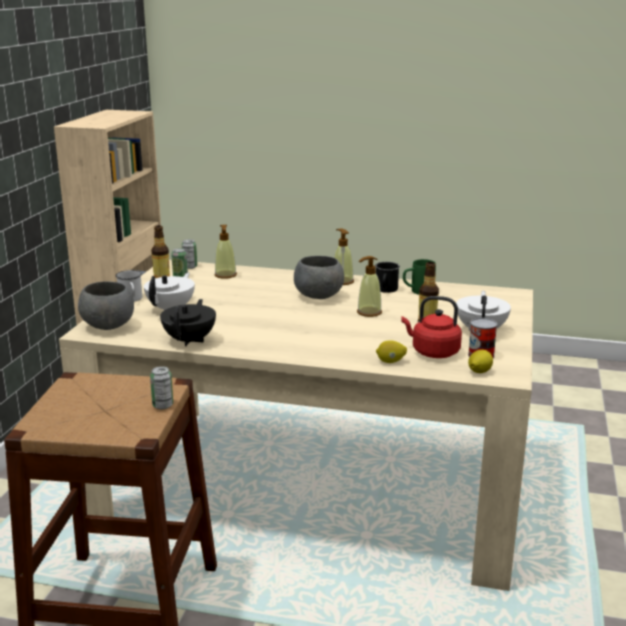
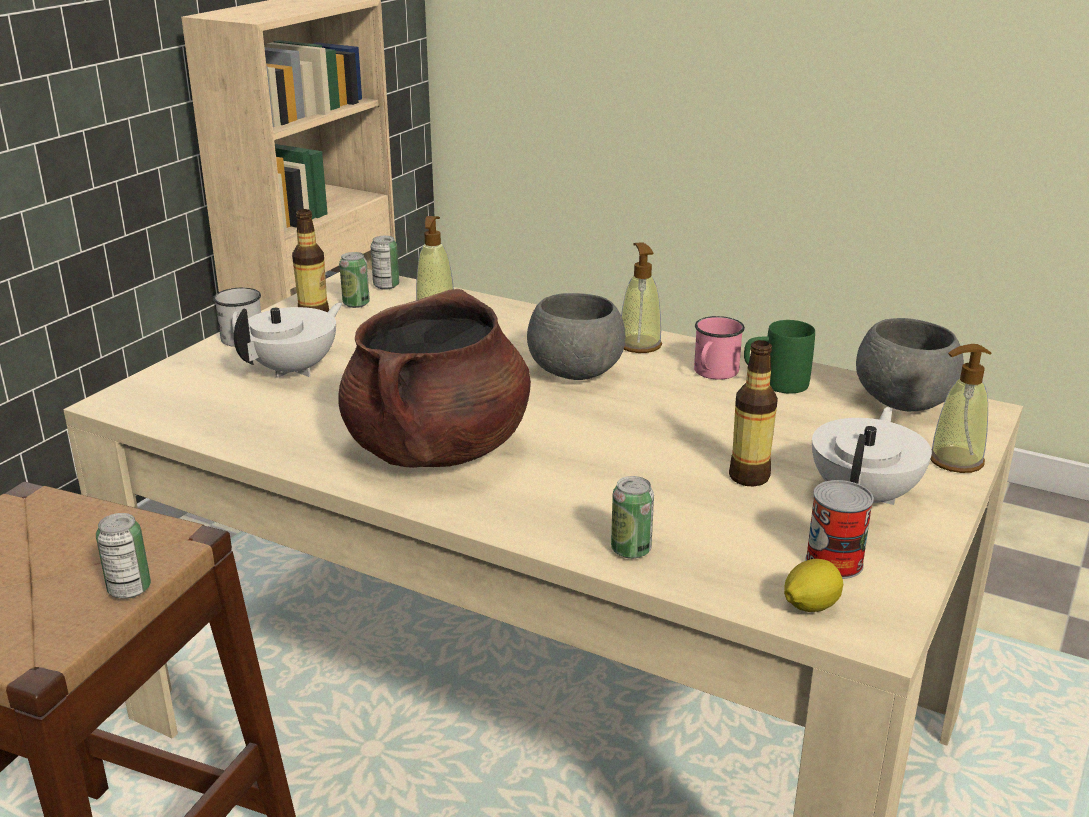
camera: 15 degrees right, 5 degrees up
(107, 327) = (160, 394): grey bowl -> grey bowl (902, 404)
(190, 340) = (279, 443): black teapot -> none
(273, 334) = (437, 449): none -> brown cooking pot
(369, 312) = (652, 421): soap dispenser -> soap dispenser (955, 461)
(386, 290) = (713, 373): black mug -> pink mug
(390, 362) = (631, 550): lemon -> can
(432, 352) = (733, 537): red kettle -> none

